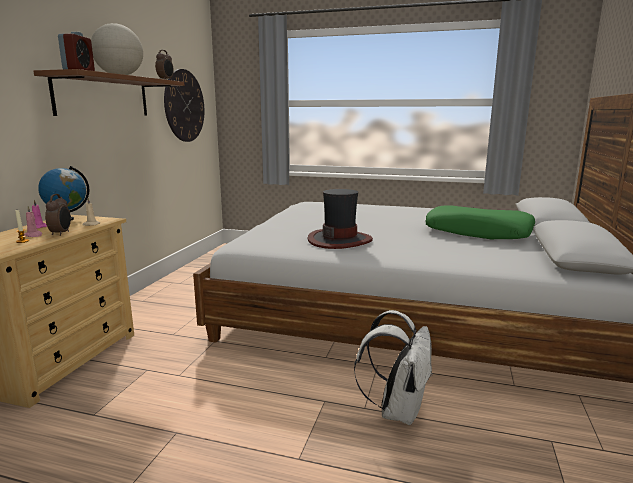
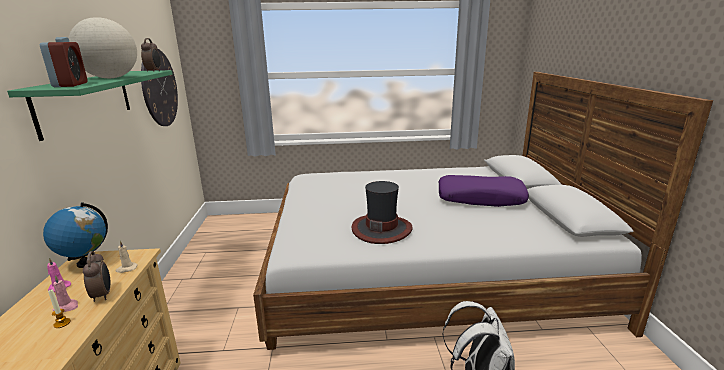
camera: 20 degrees left, 5 degrees up
(103, 96) = (86, 101): brown shelf -> green shelf
(478, 232) = (480, 198): green pillow -> purple pillow

